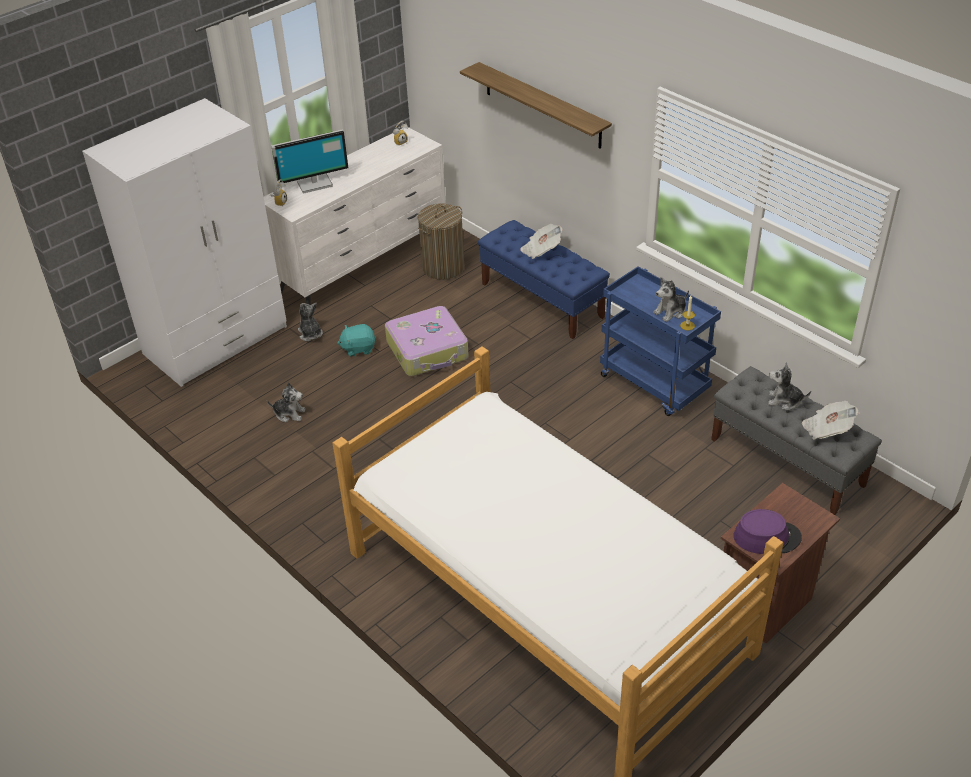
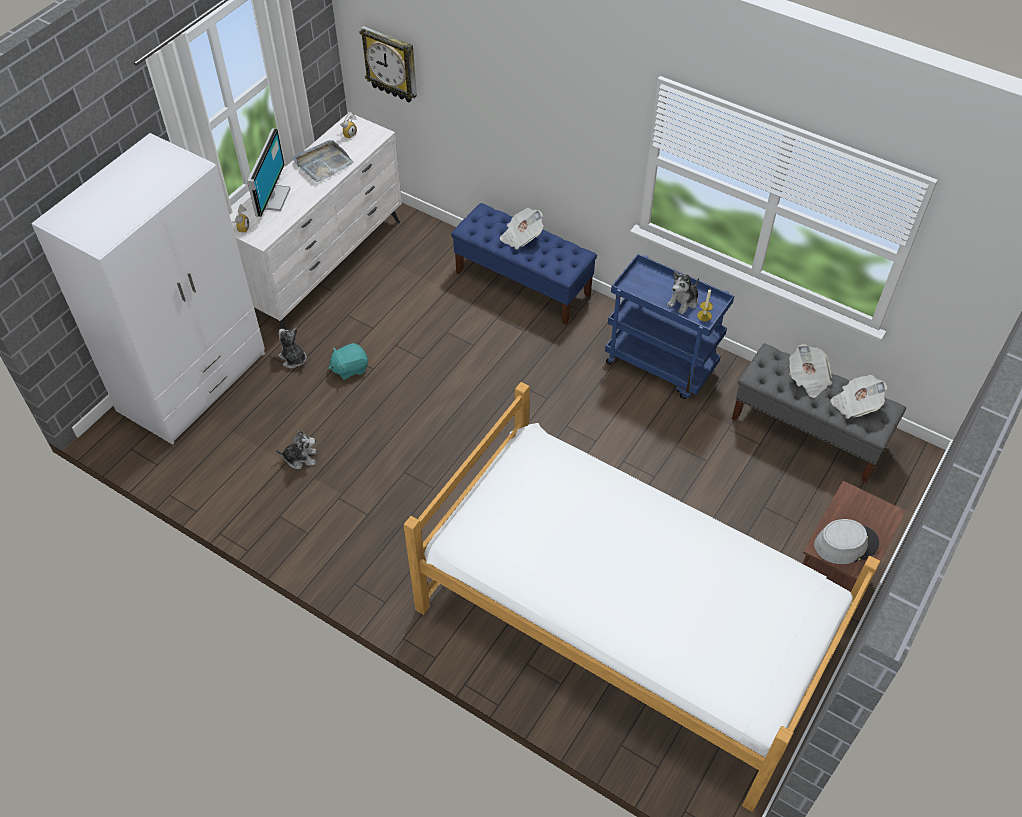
camera: 15 degrees left, 10 degrees up
(314, 183) = (271, 198): monitor -> monitor turned 45 degrees counterclockwise
(369, 162) = (323, 163): none -> grey tray
(428, 350) = (423, 360): suitcase -> none
(443, 267) = (409, 258): laundry basket -> none
(445, 82) = (391, 64): none -> wall clock
(542, 105) = (515, 91): shelf -> none
(767, 537) = (846, 544): purple hat -> grey hat
(784, 401) = (808, 379): plush toy -> newspaper

